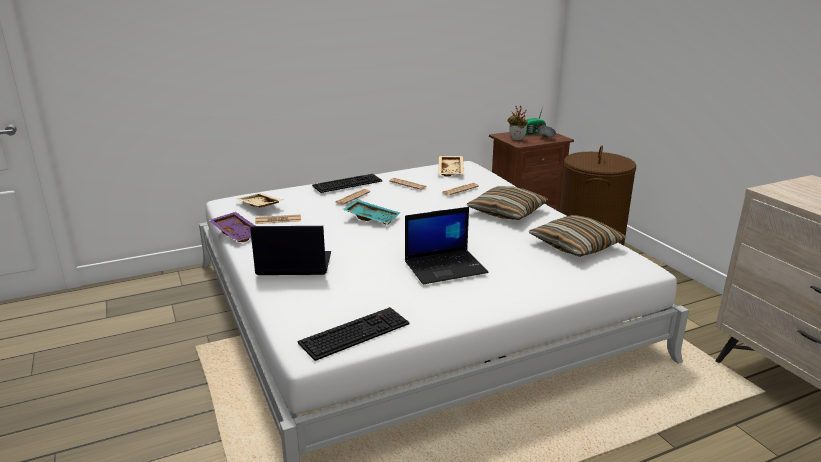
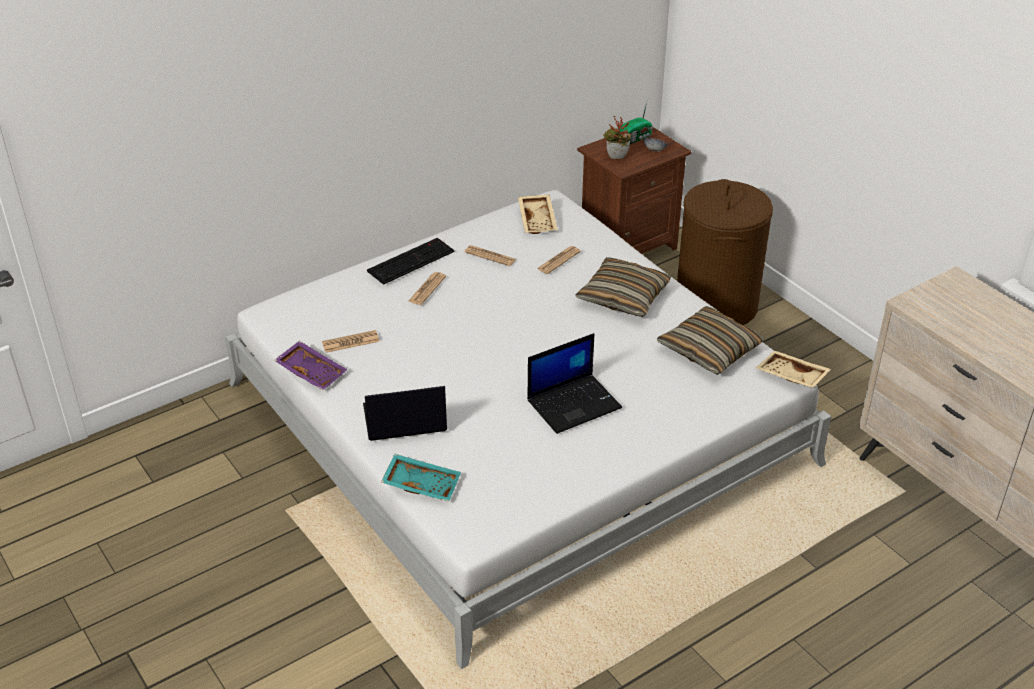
camera: 10 degrees left, 15 degrees up
(258, 206) = (314, 318): beige tray -> beige tray (791, 377)
(355, 332) = (506, 508): keyboard -> none
(372, 218) = (465, 327): turquoise tray -> turquoise tray (422, 484)

